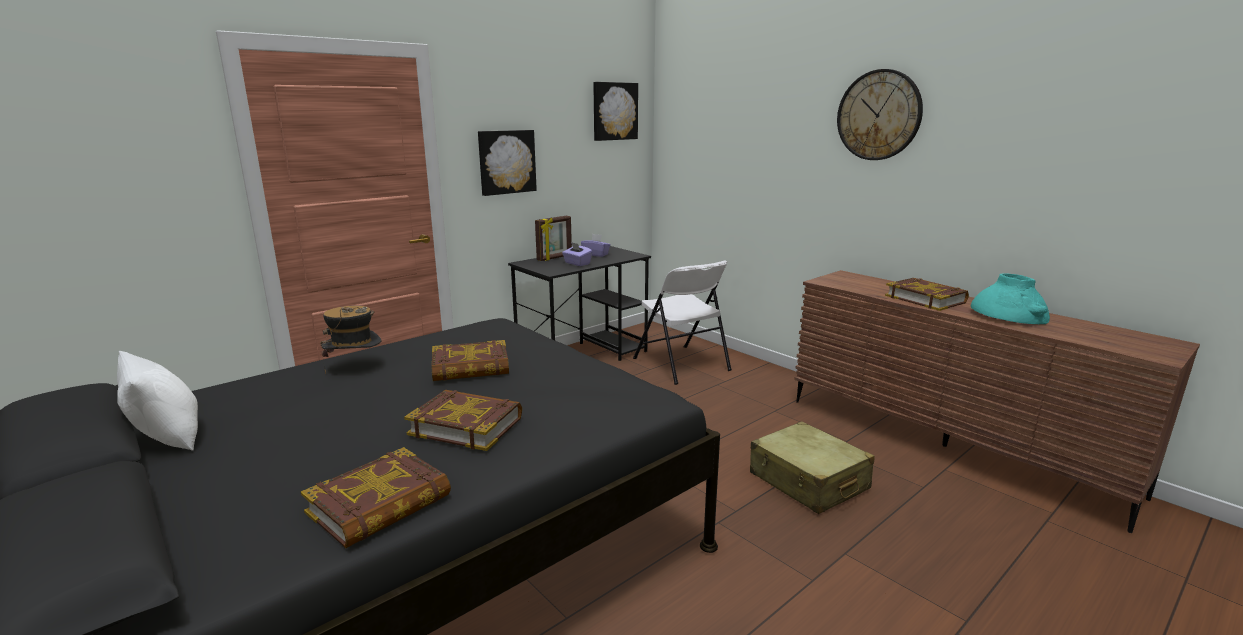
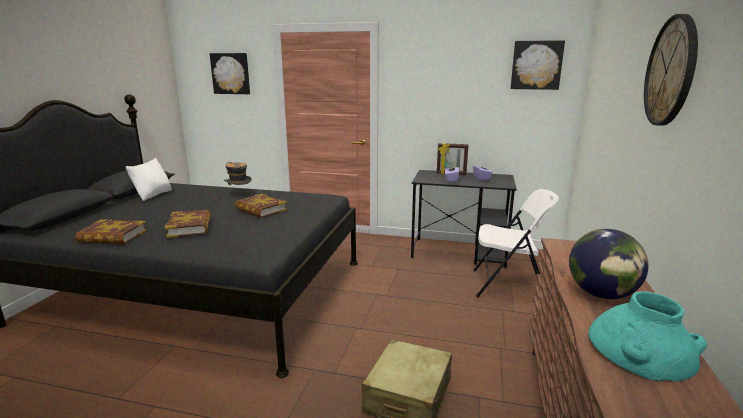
camera: 55 degrees right, 0 degrees up
(506, 162) = (427, 100): picture -> picture (231, 73)
(680, 364) = (508, 285): white chair -> white chair turned 105 degrees counterclockwise
(925, 299) = (601, 294): book -> globe

